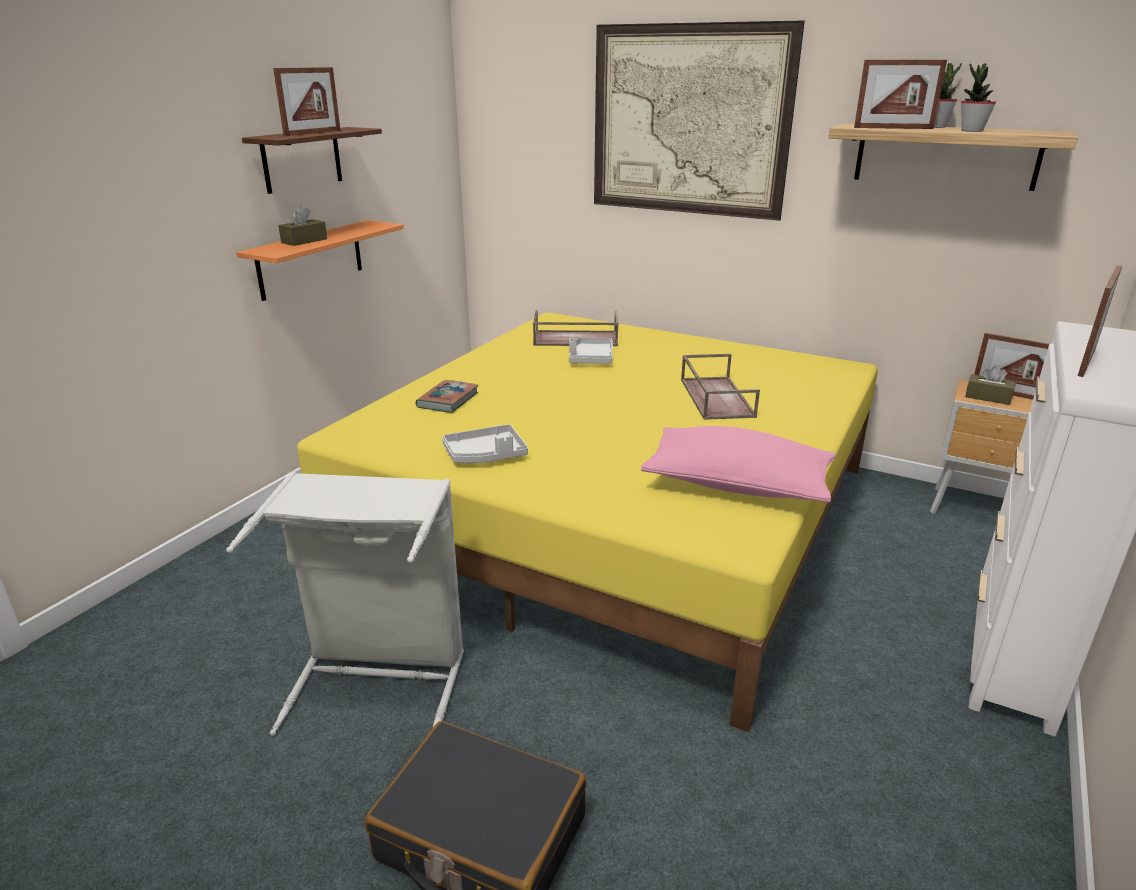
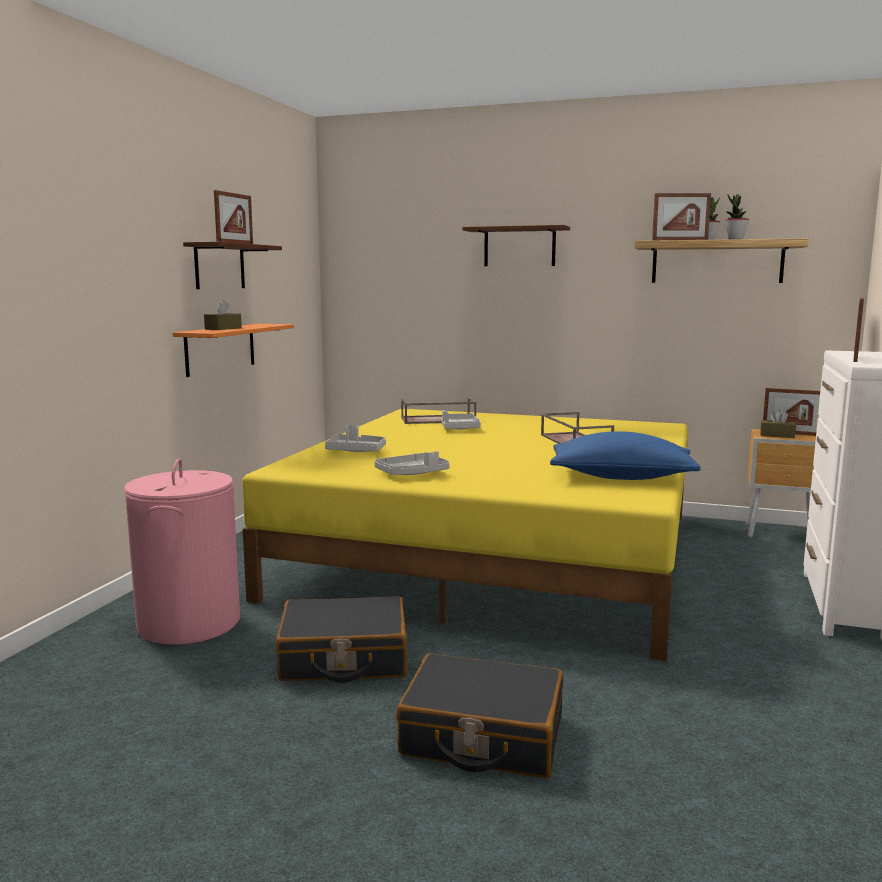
camera: 10 degrees left, 15 degrees down
(243, 598) = (188, 623): none -> pink laundry basket
(379, 677) = (344, 658): grey laundry basket -> black suitcase
(448, 400) = (356, 451): book -> grey tray
(689, 121) = (519, 247): picture -> brown shelf
(737, 485) = (621, 477): pink pillow -> blue pillow

